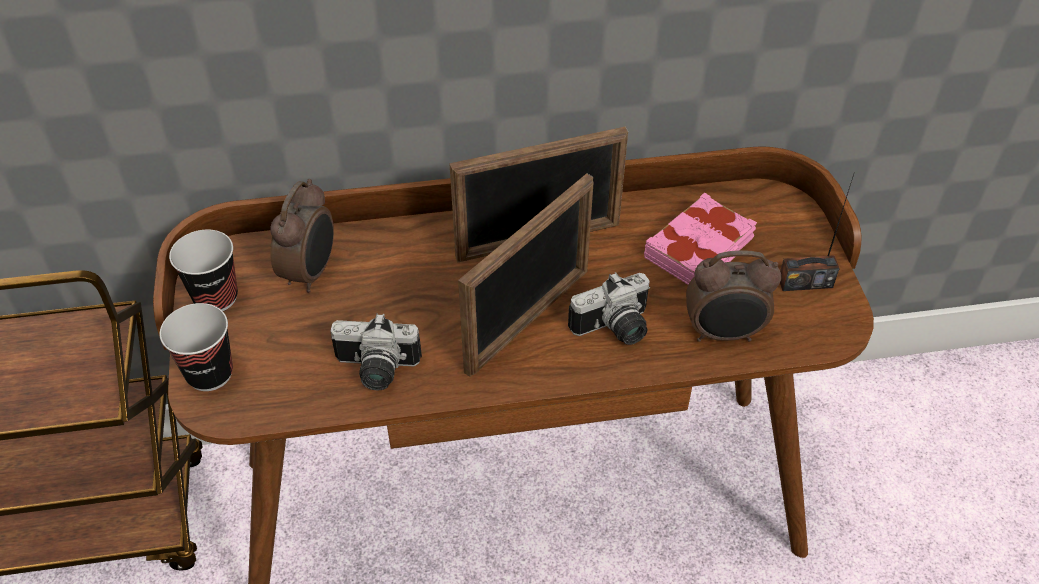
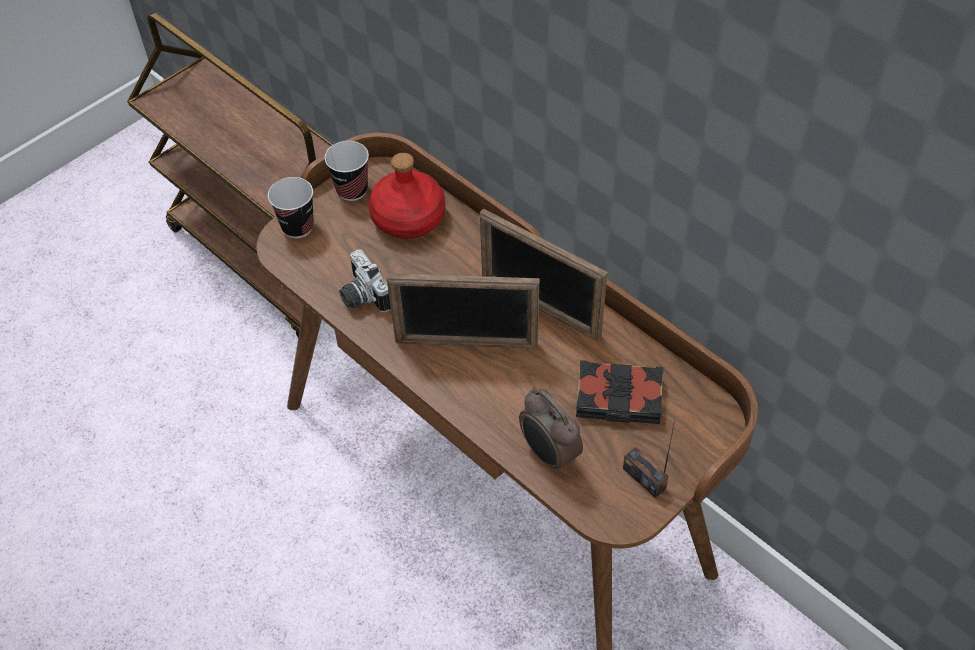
camera: 55 degrees right, 5 degrees up
(311, 273) = (409, 217): alarm clock -> red bottle
(615, 330) = (498, 393): camera -> none
(700, 249) = (619, 399): pink book -> black book

